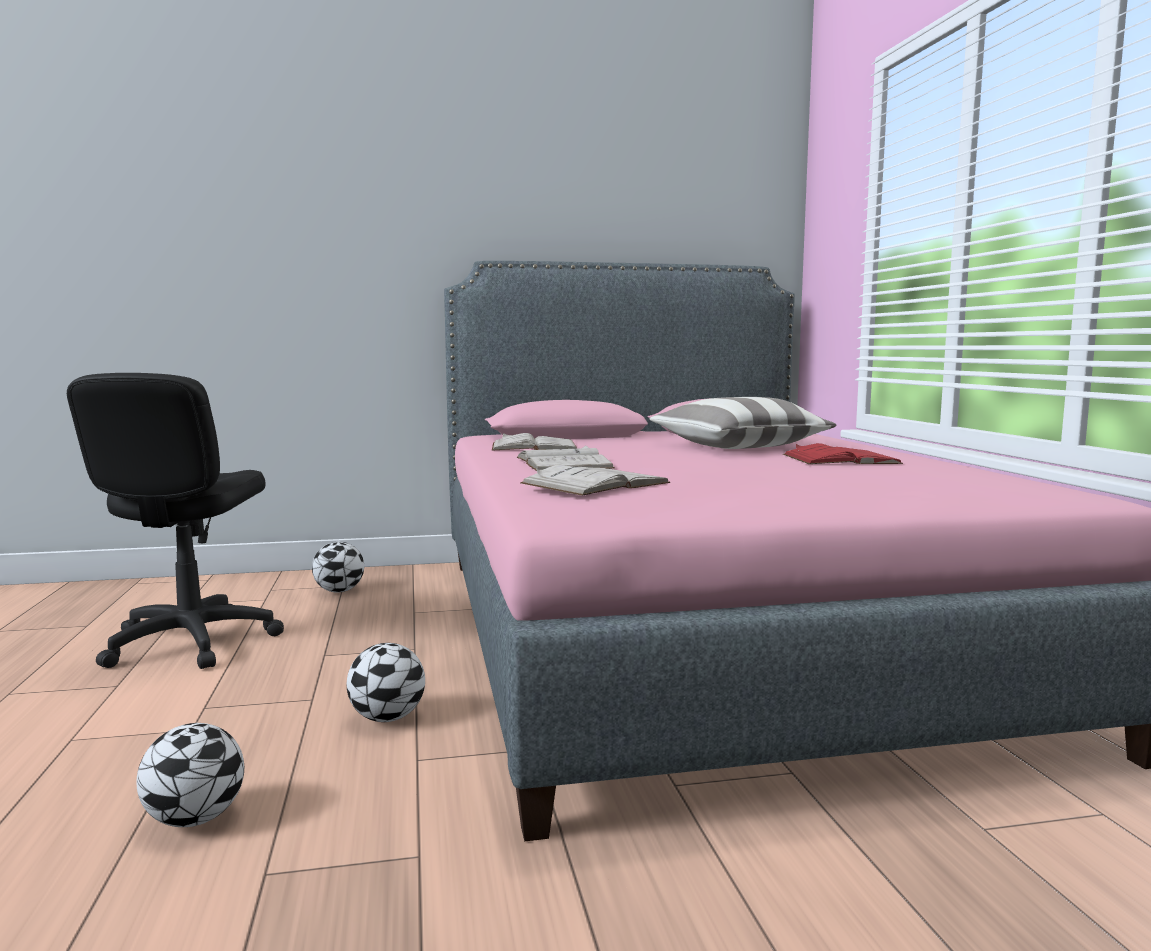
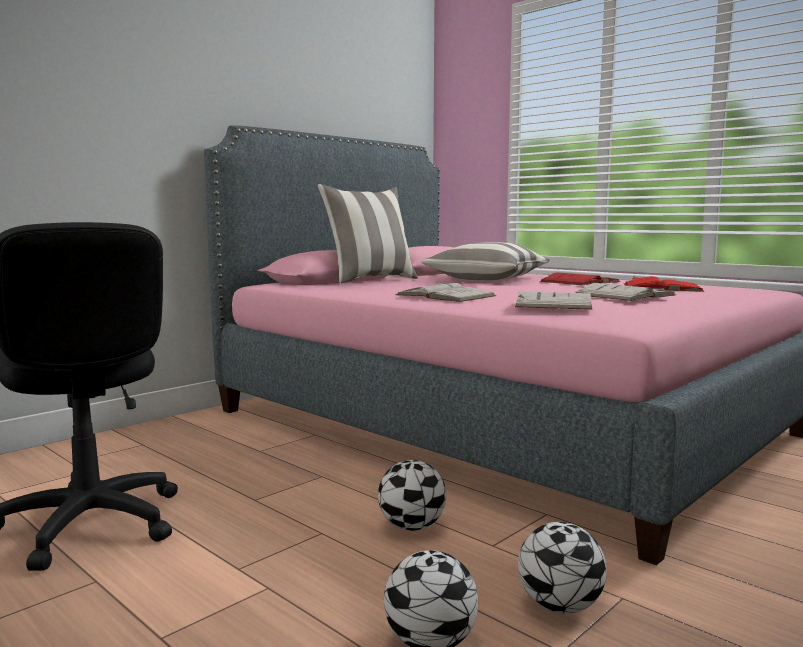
camera: 35 degrees left, 0 degrees up
(339, 591) = (149, 449): football -> football (560, 607)
(534, 446) = (358, 288): white book -> white book (624, 295)
(599, 438) = (370, 280): none -> pillow
(910, 477) = (661, 287): none -> red book

